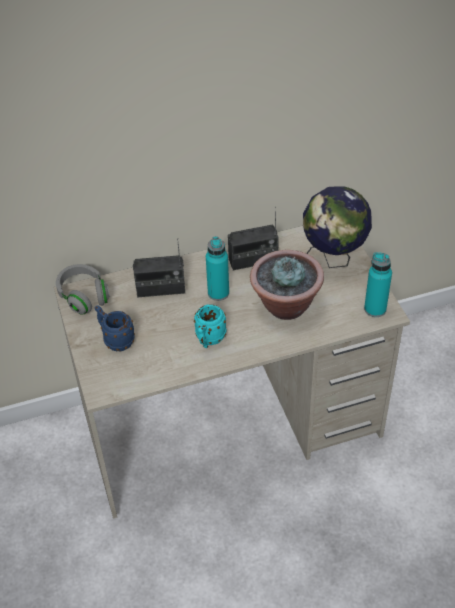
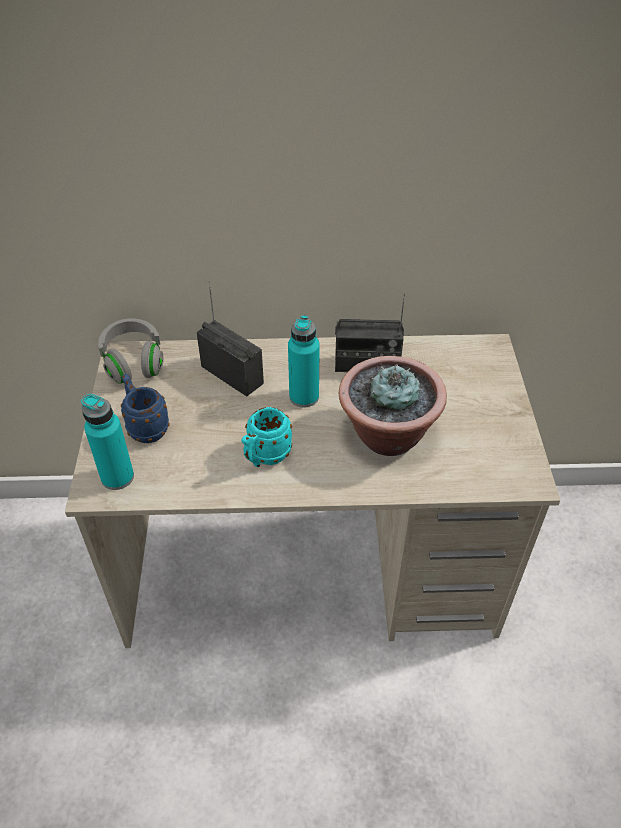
camera: 15 degrees right, 0 degrees up
(161, 289) = (232, 374): radio -> radio turned 150 degrees counterclockwise
(334, 259) = (477, 387): globe -> none
(375, 309) = (513, 470): turquoise bottle -> turquoise bottle (117, 477)

